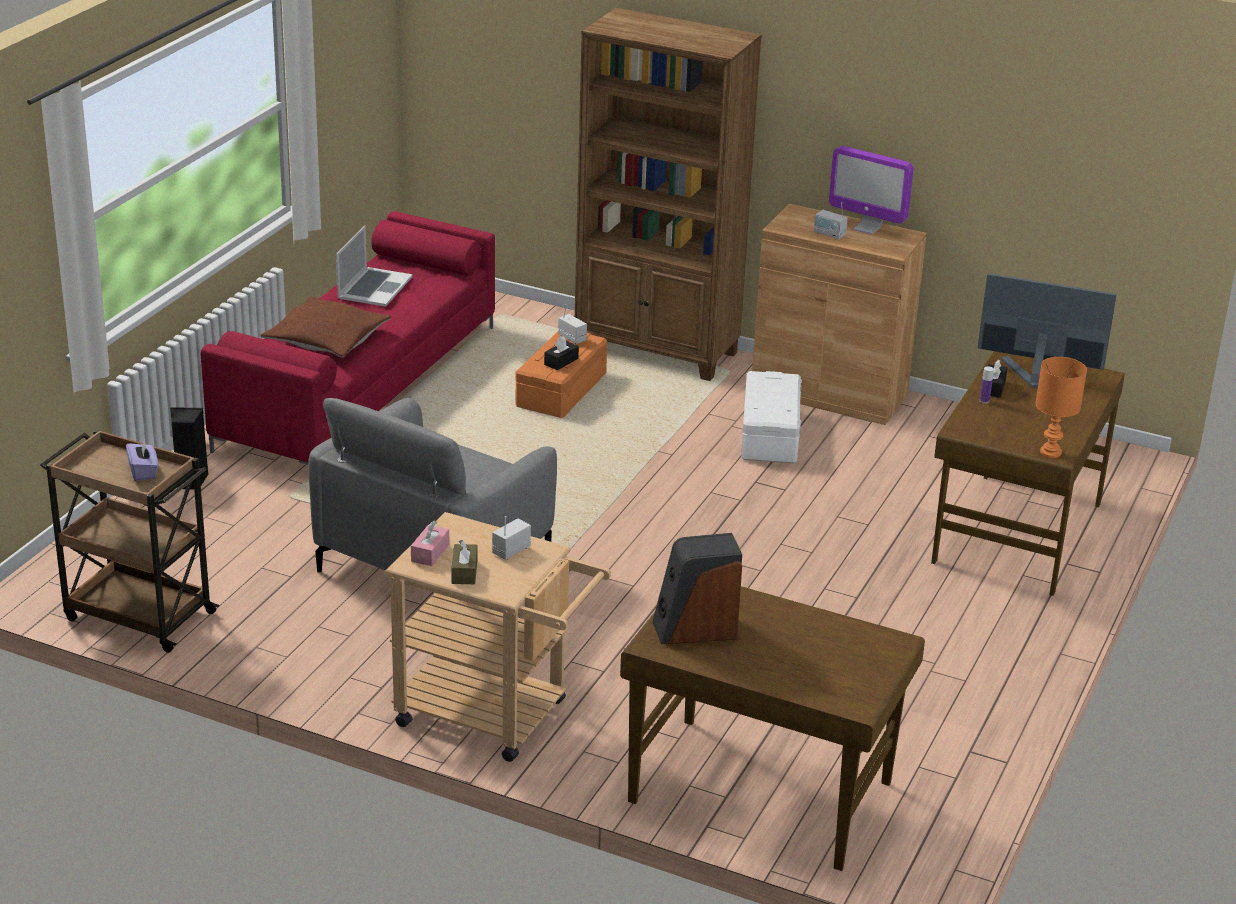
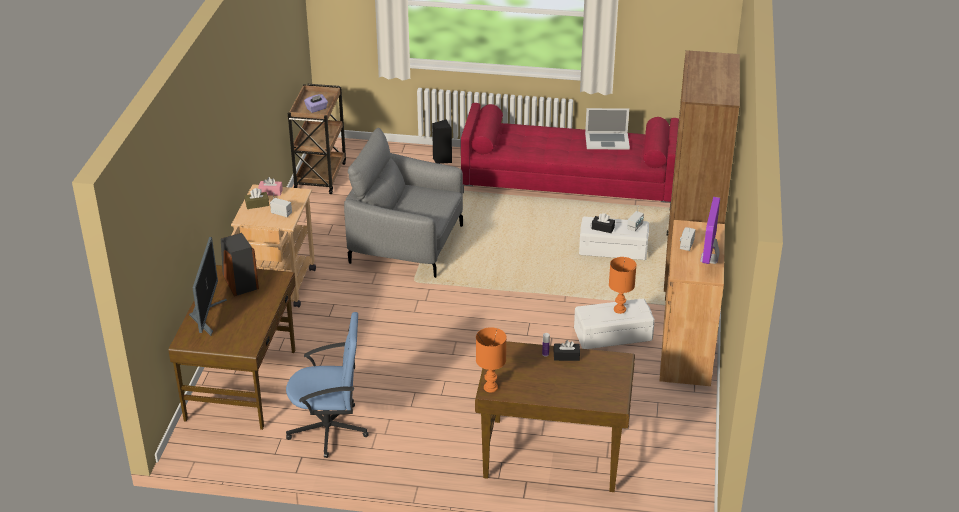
camera: 75 degrees right, 5 degrees up
(326, 339) = (537, 141): brown pillow -> none
(560, 390) = (613, 248): orange storage box -> white storage box
(771, 391) = (620, 310): none -> orange table lamp
(909, 714) = (329, 429): none -> blue office chair
(1037, 375) = (596, 374): monitor -> monitor (207, 315)

